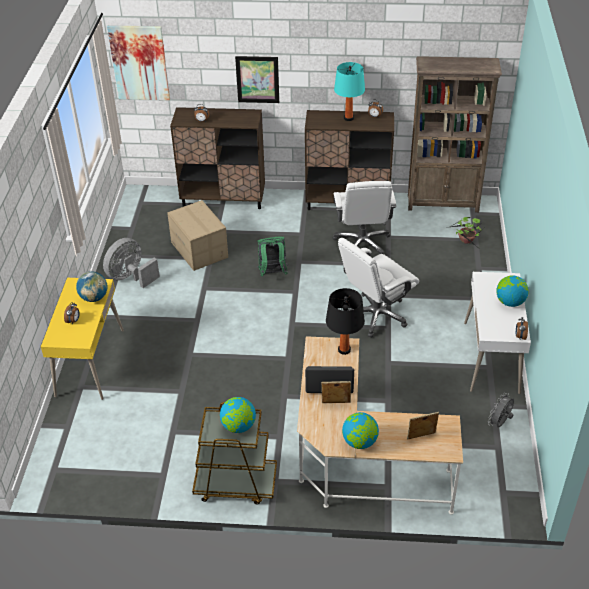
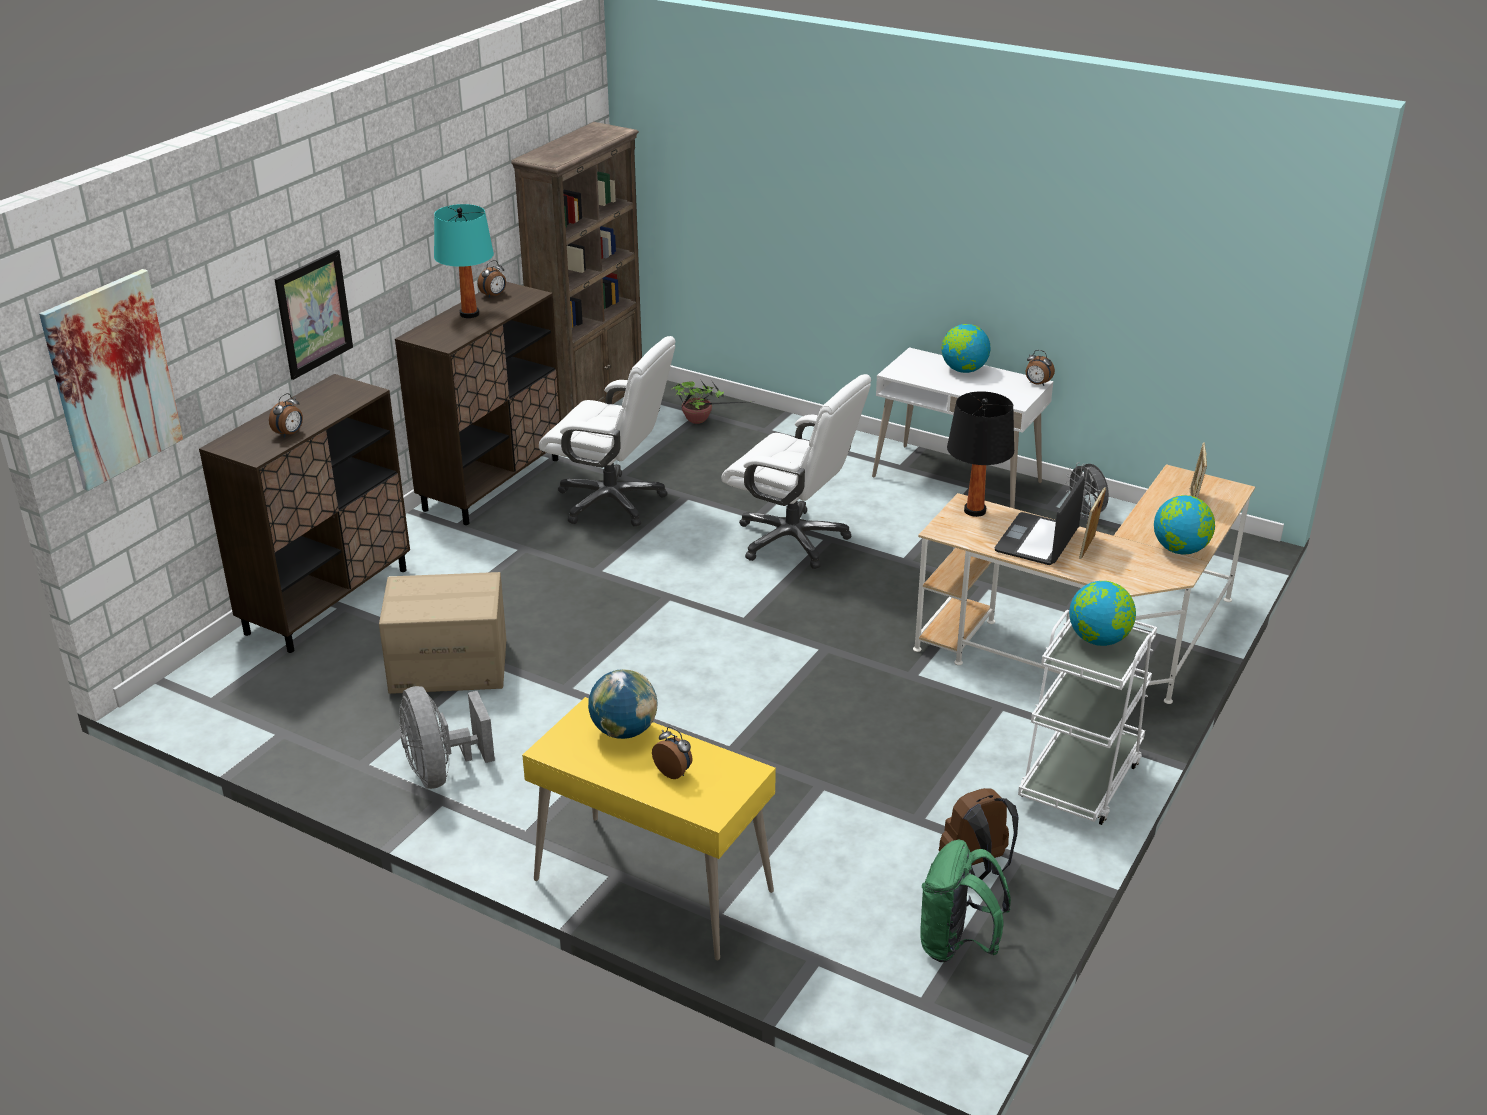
camera: 65 degrees left, 10 degrees down
(149, 462) = (977, 867): none -> brown backpack
(235, 484) = (1080, 779): brown cart -> white cart
(272, 273) = (598, 605): green backpack -> green backpack (957, 944)
(376, 315) = (793, 540): white office chair -> white office chair turned 45 degrees counterclockwise

